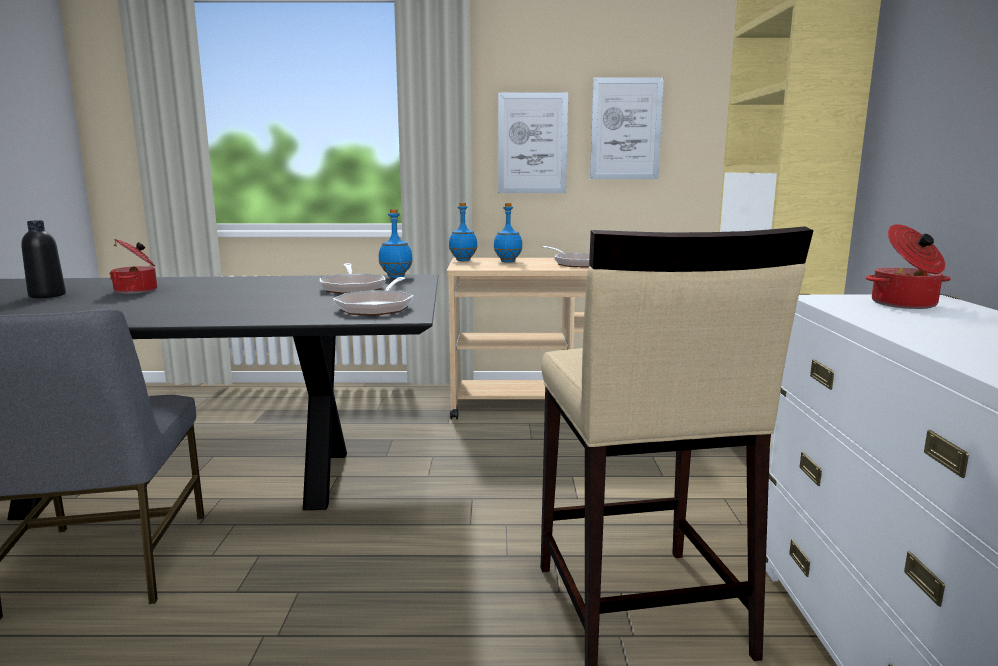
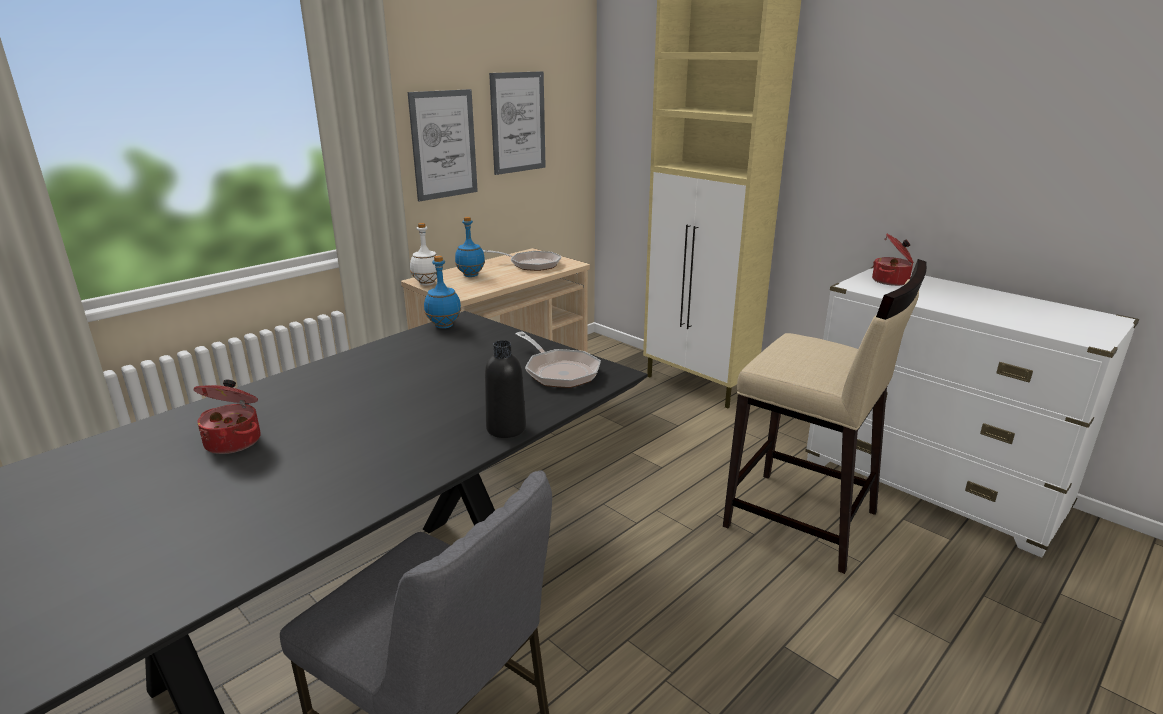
camera: 45 degrees left, 10 degrees up
(47, 295) = (136, 497): black bottle -> black bottle (506, 428)
(352, 287) = (455, 354): frying pan -> none
(463, 260) = (427, 284): blue bottle -> white bottle

